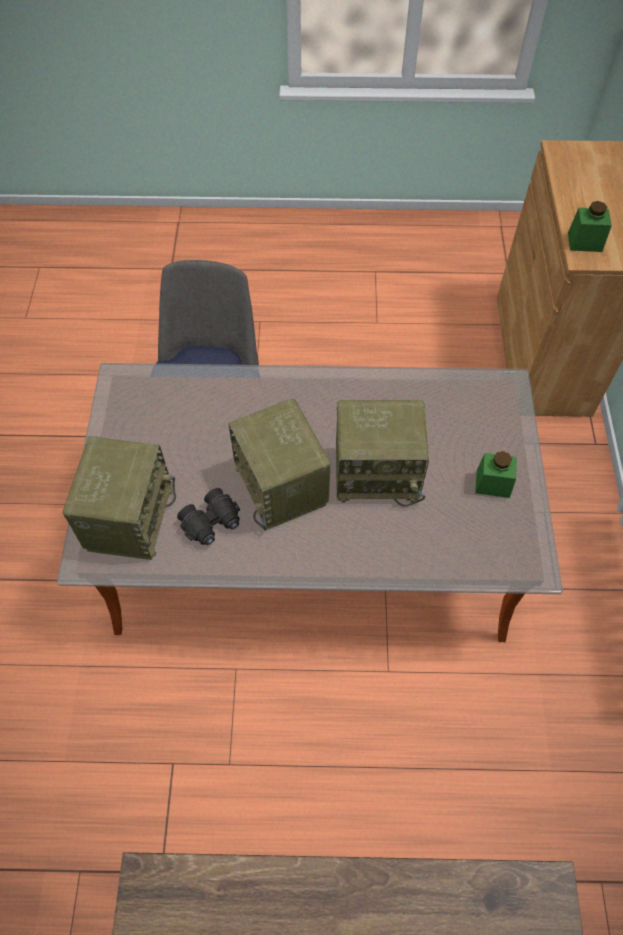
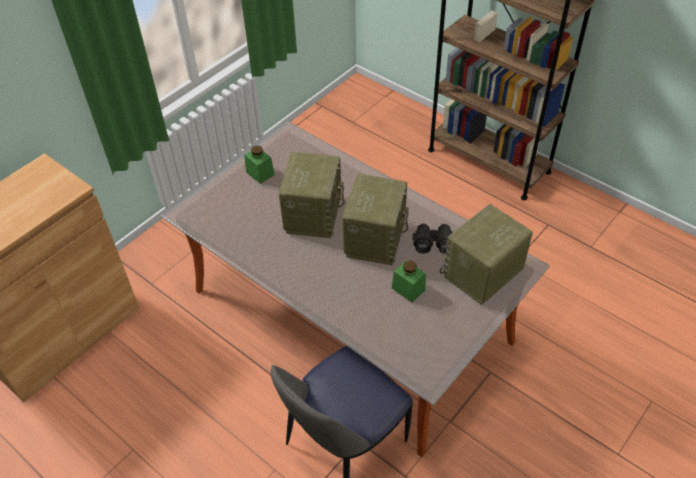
camera: 140 degrees left, 10 degrees down
(378, 472) = (313, 213): radio -> radio turned 60 degrees clockwise
(584, 242) = (56, 196): green jar -> green jar (408, 289)

